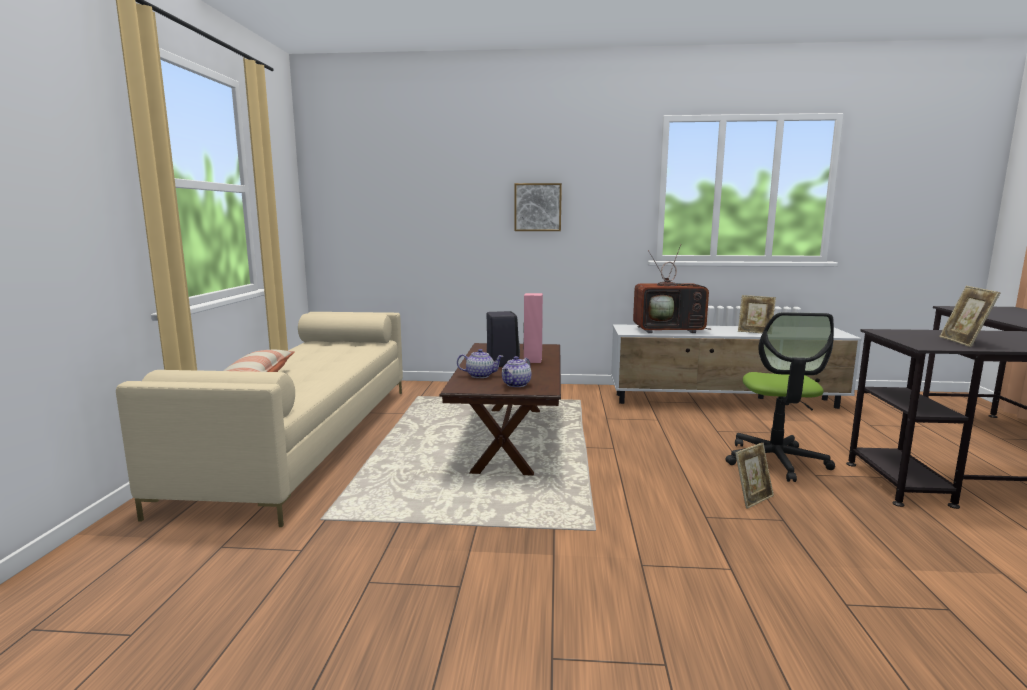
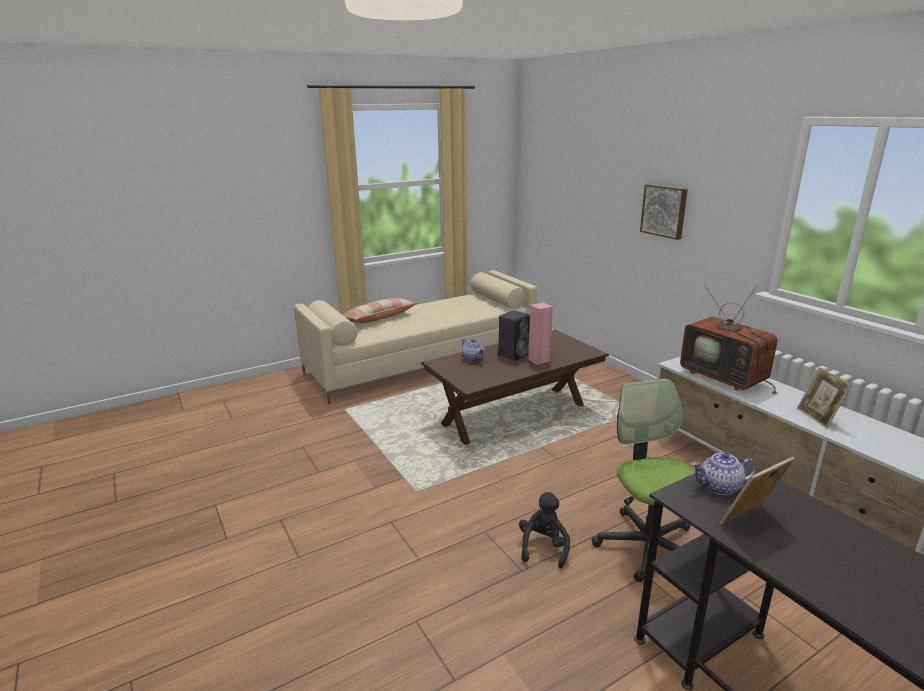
camera: 55 degrees right, 10 degrees up
(516, 384) = (469, 374): teapot -> teapot (720, 487)
(752, 499) = (543, 547): picture frame -> black plush toy
(775, 461) = (647, 545): office chair -> office chair turned 105 degrees clockwise

